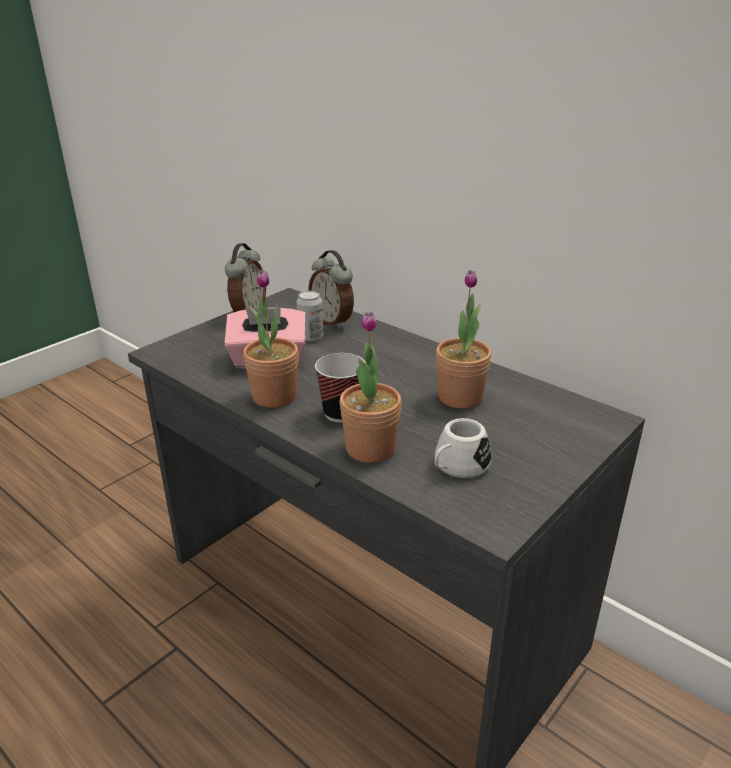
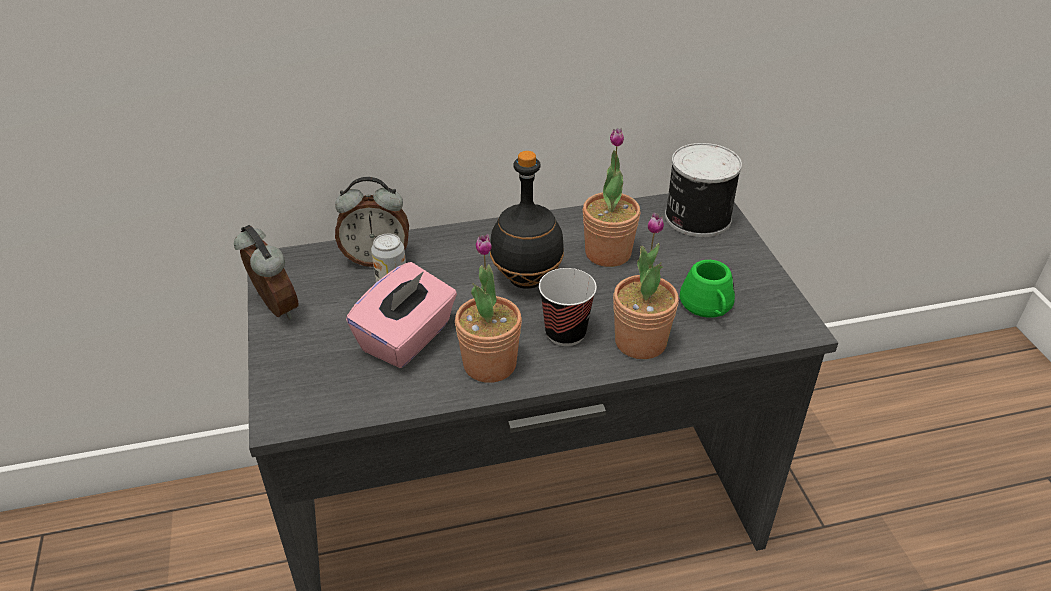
camera: 55 degrees left, 10 degrees up
(381, 377) = (526, 280): none -> black bottle
(457, 467) = (708, 307): white mug -> green mug
(573, 420) = (696, 217): none -> can

